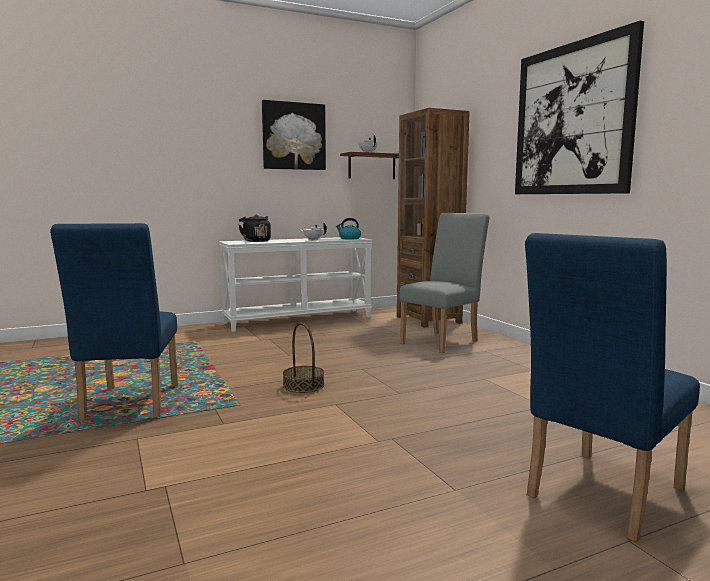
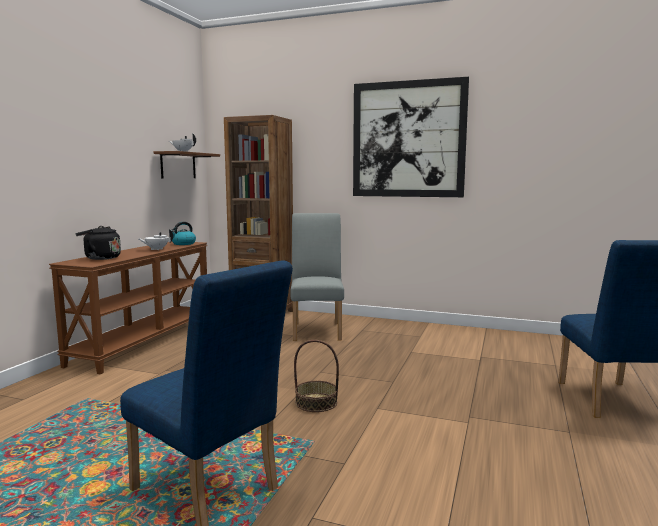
camera: 45 degrees left, 0 degrees up
(293, 136) = (113, 130): picture -> none
(298, 320) = (144, 342): white console table -> brown console table

